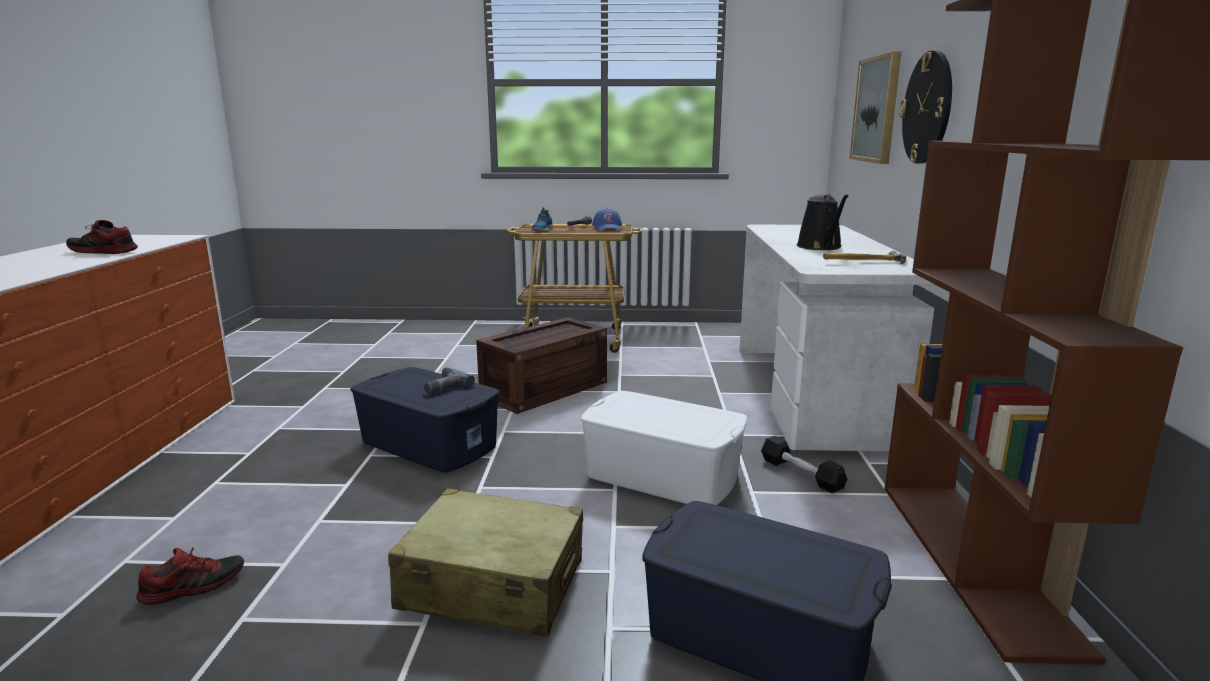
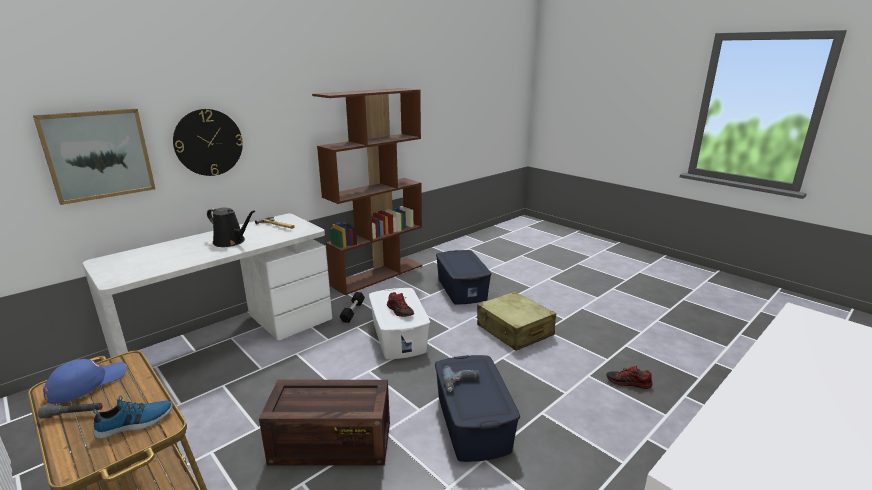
camera: 135 degrees left, 5 degrees up
(103, 252) = (756, 421): shoe -> shoe (400, 311)
(820, 247) = (231, 242): black watering can -> black watering can turned 75 degrees clockwise

